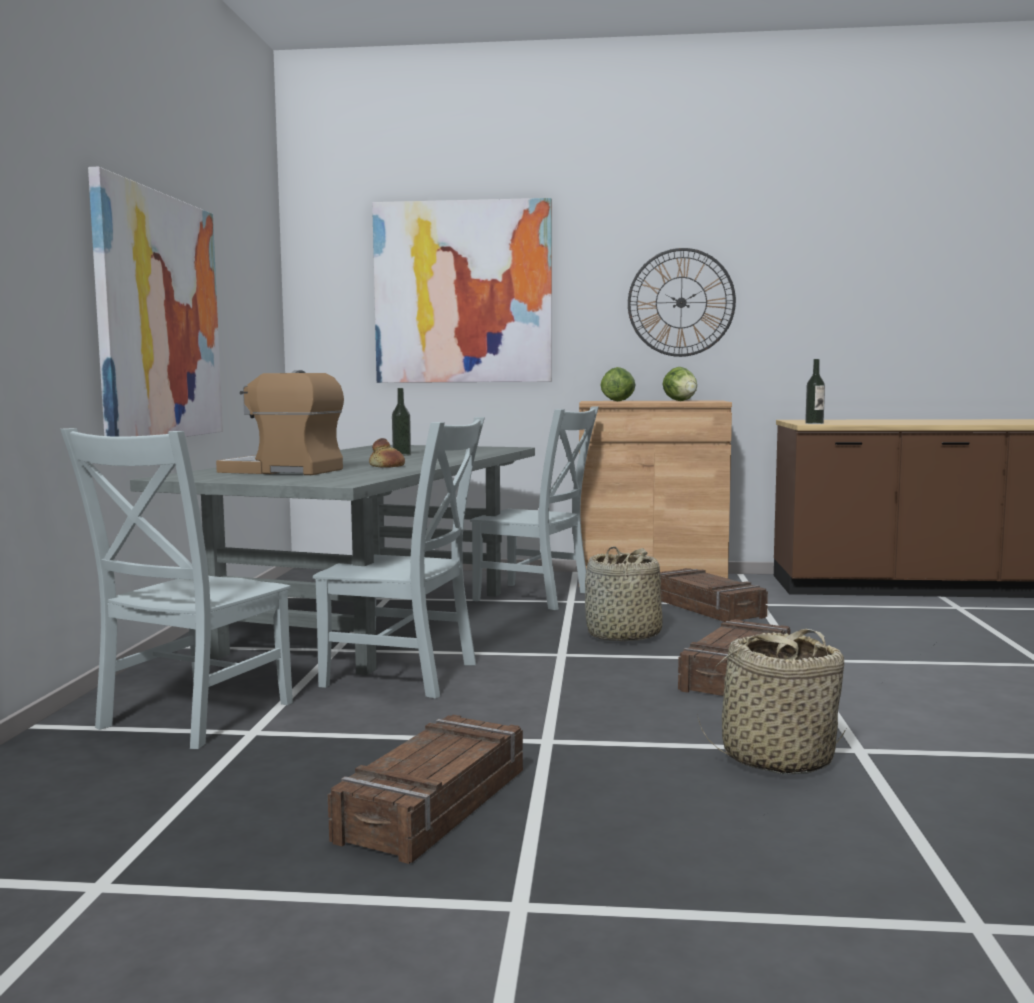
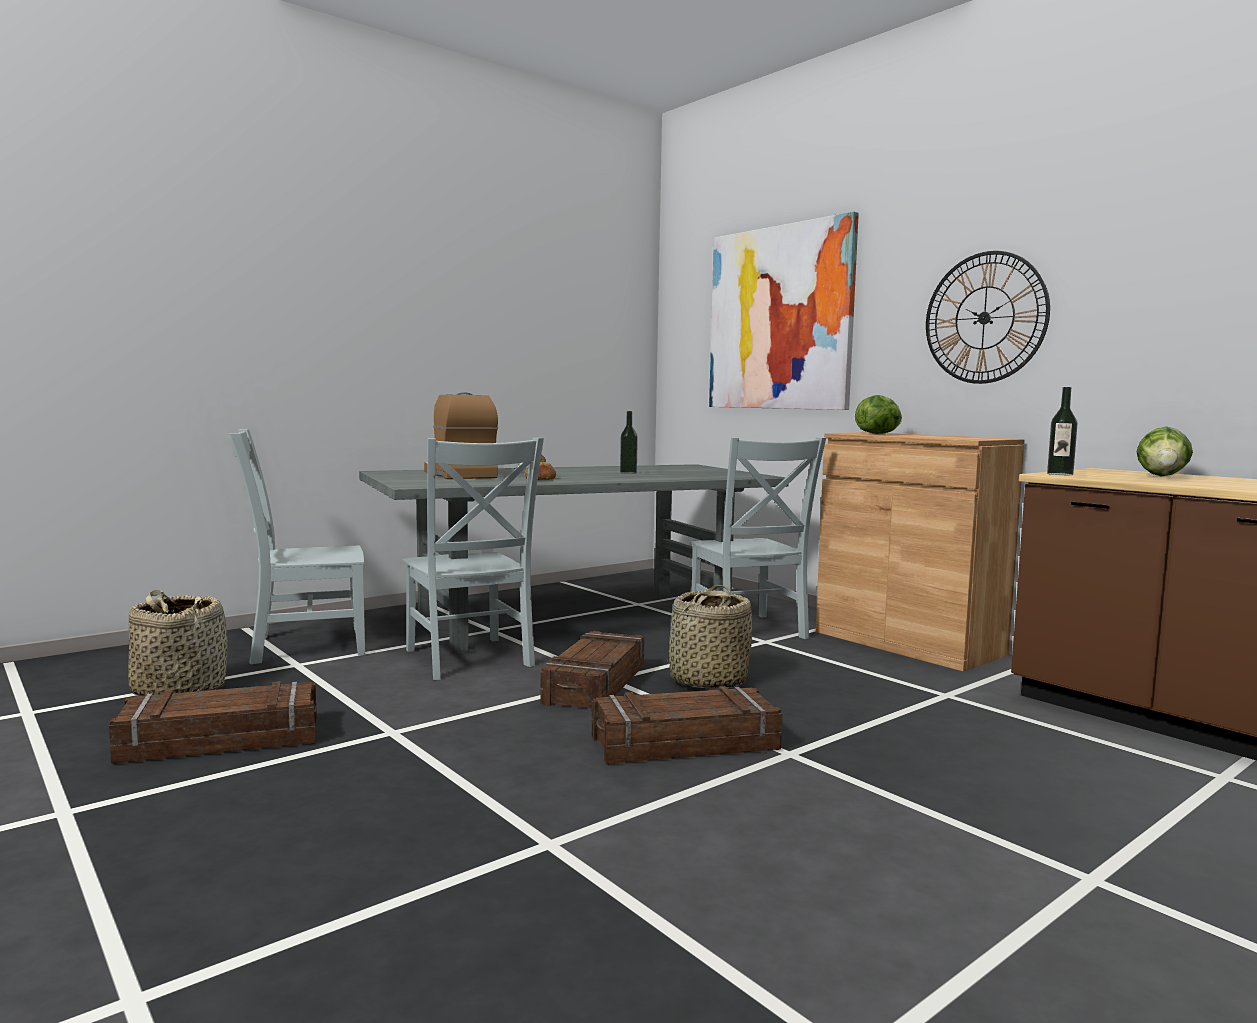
camera: 45 degrees right, 0 degrees up
(159, 317) = (438, 351): picture -> none
(680, 401) = (943, 436): lettuce -> lettuce (1162, 476)
(705, 608) = (871, 681): crate -> crate (594, 684)
(776, 758) = (470, 815): basket -> basket (179, 690)

